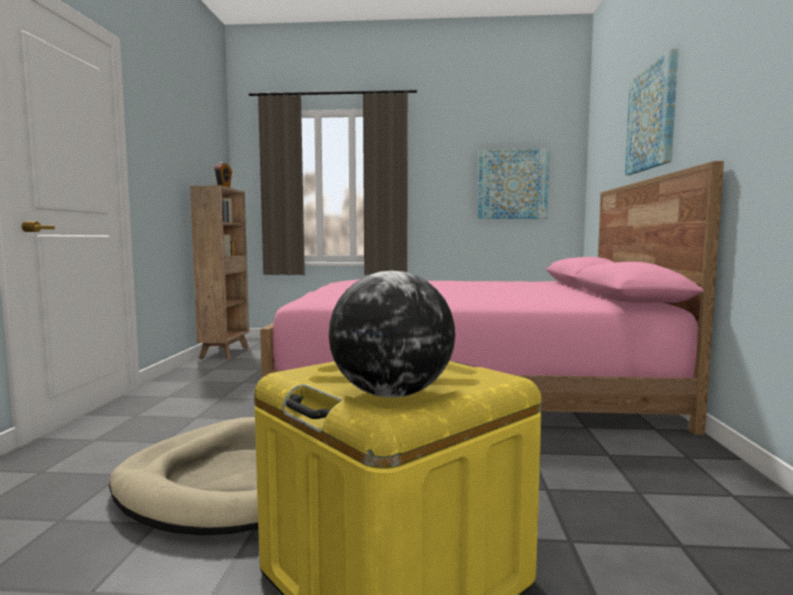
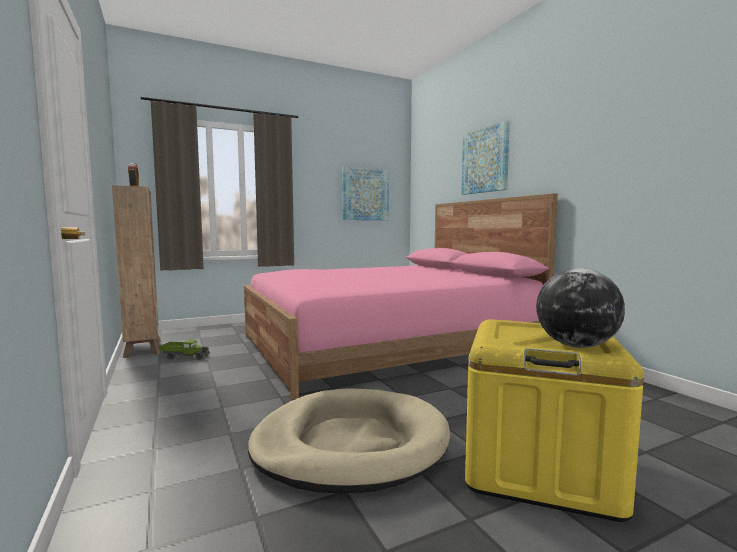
camera: 30 degrees left, 0 degrees up
(244, 365) = (185, 357): none -> toy truck

